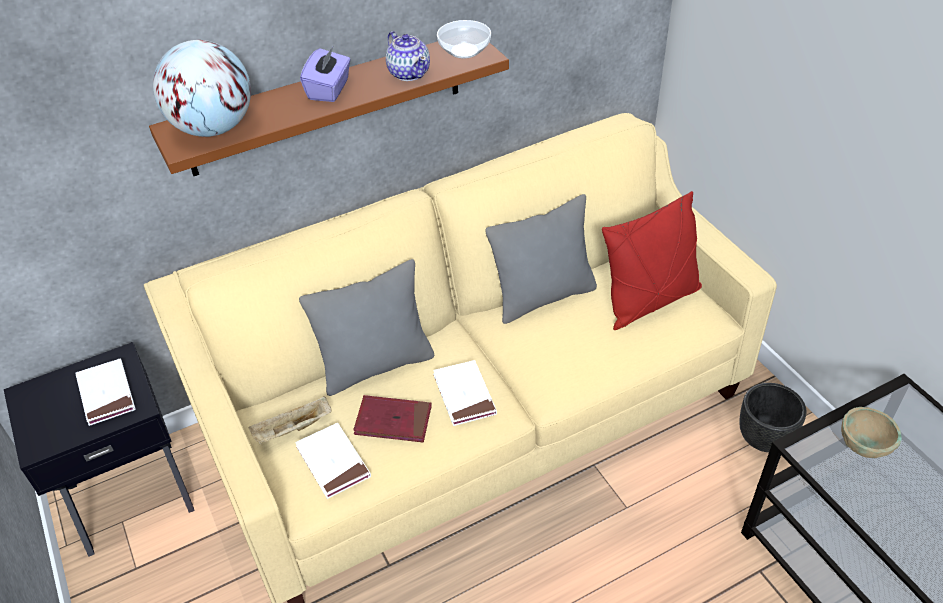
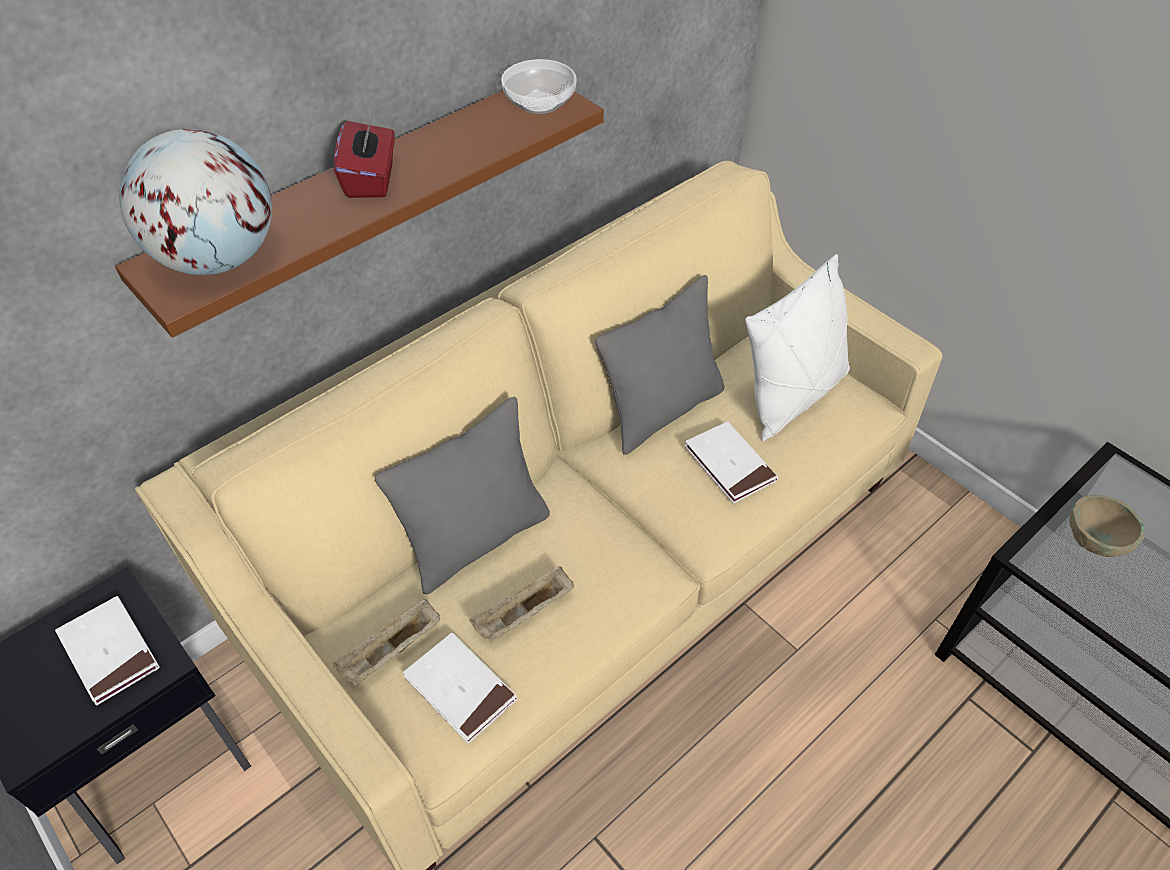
camera: 15 degrees left, 5 degrees up
(329, 90) = (371, 179): purple tissue box -> red tissue box
(393, 421) = (523, 615): red book -> beige tray
(409, 73) = (475, 143): teapot -> none
(464, 395) = (604, 561): white book -> white book (729, 465)
(649, 301) = (792, 396): red pillow -> white pillow
(764, 440) = (927, 535): black planter -> none

